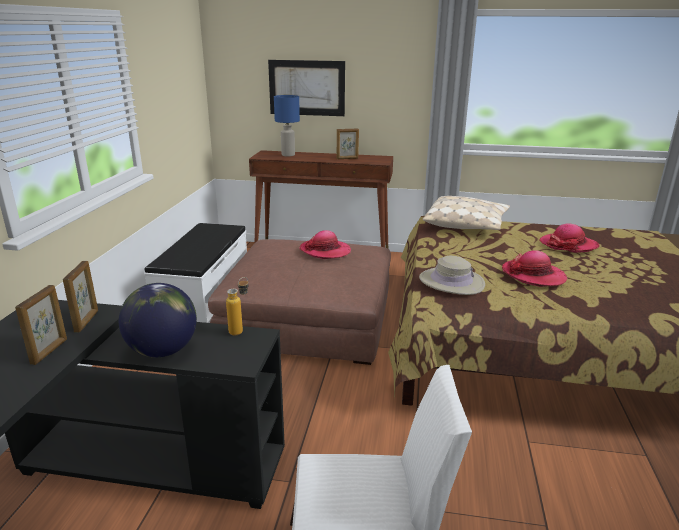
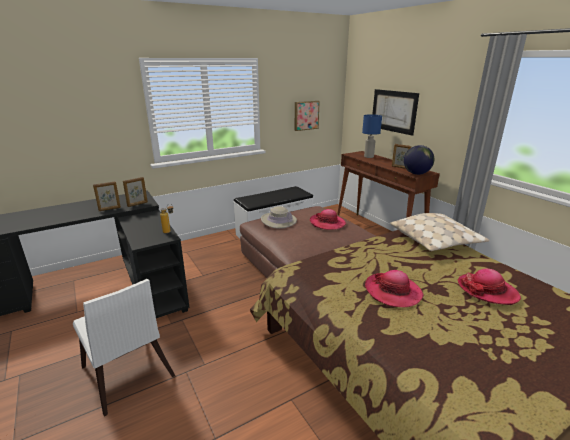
camera: 50 degrees right, 0 degrees up
(163, 351) = (136, 226): globe -> globe (416, 174)
(178, 107) = (306, 115): none -> picture
(451, 282) = (328, 266): beige hat -> beige hat (278, 220)

